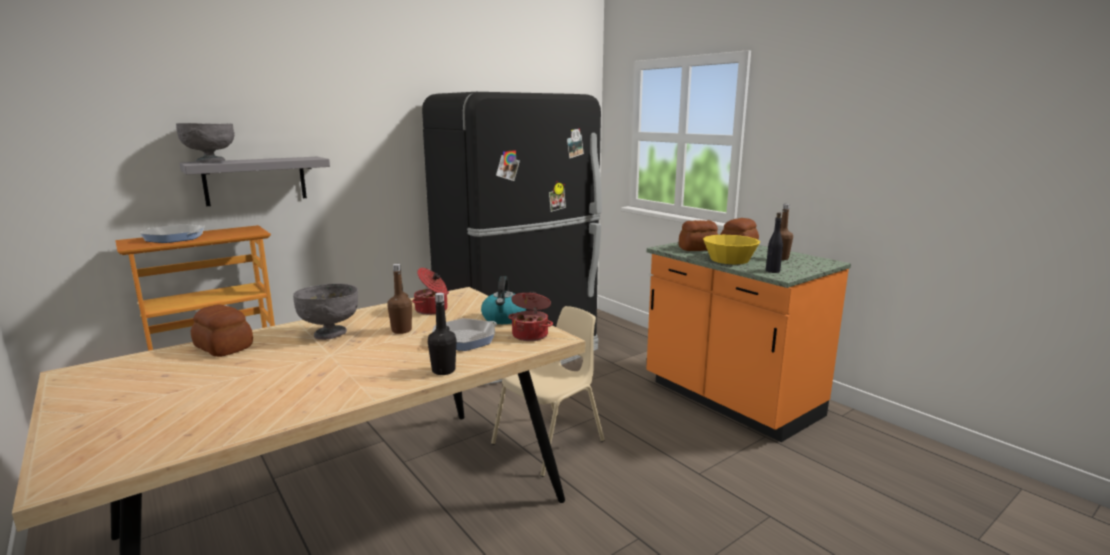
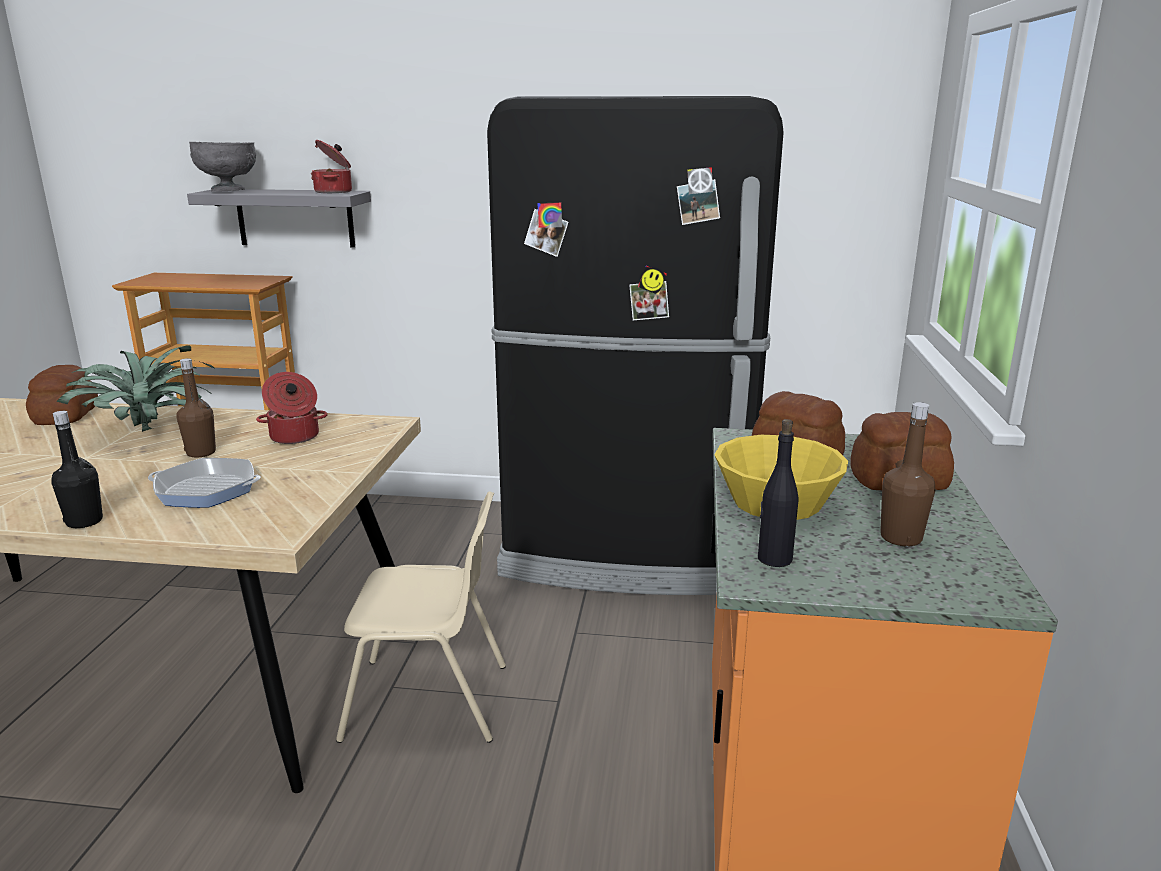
camera: 45 degrees right, 5 degrees up
(174, 238) = (187, 278): frying pan -> none
(330, 334) = (150, 432): grey bowl -> potted plant
(504, 318) = (317, 479): kettle -> none
(531, 335) = (271, 515): cooking pot -> cooking pot (334, 191)

